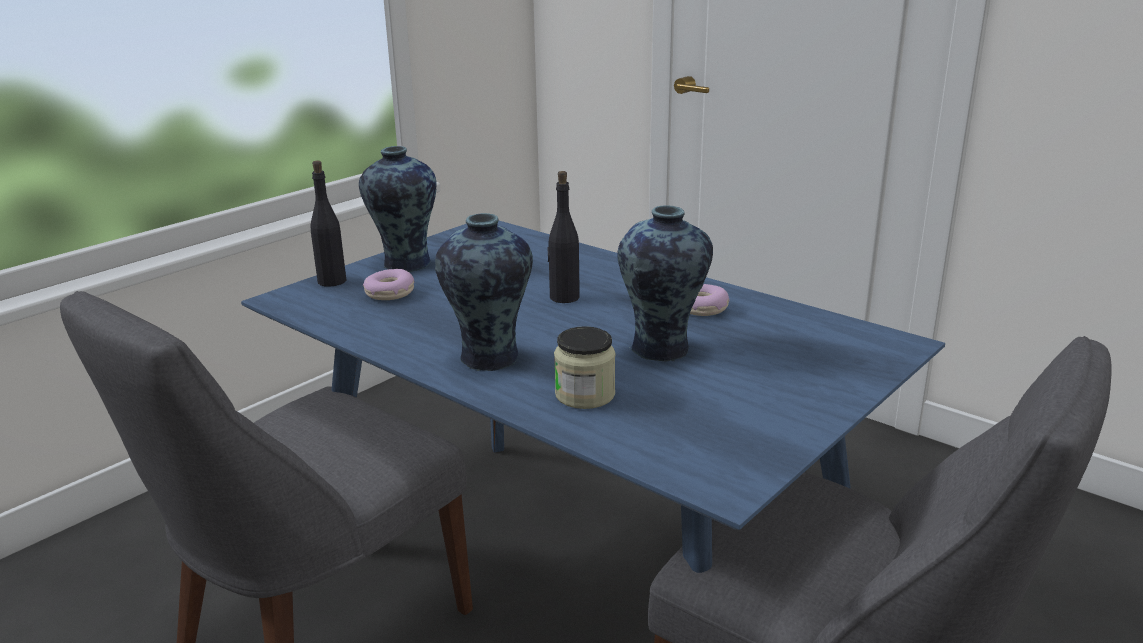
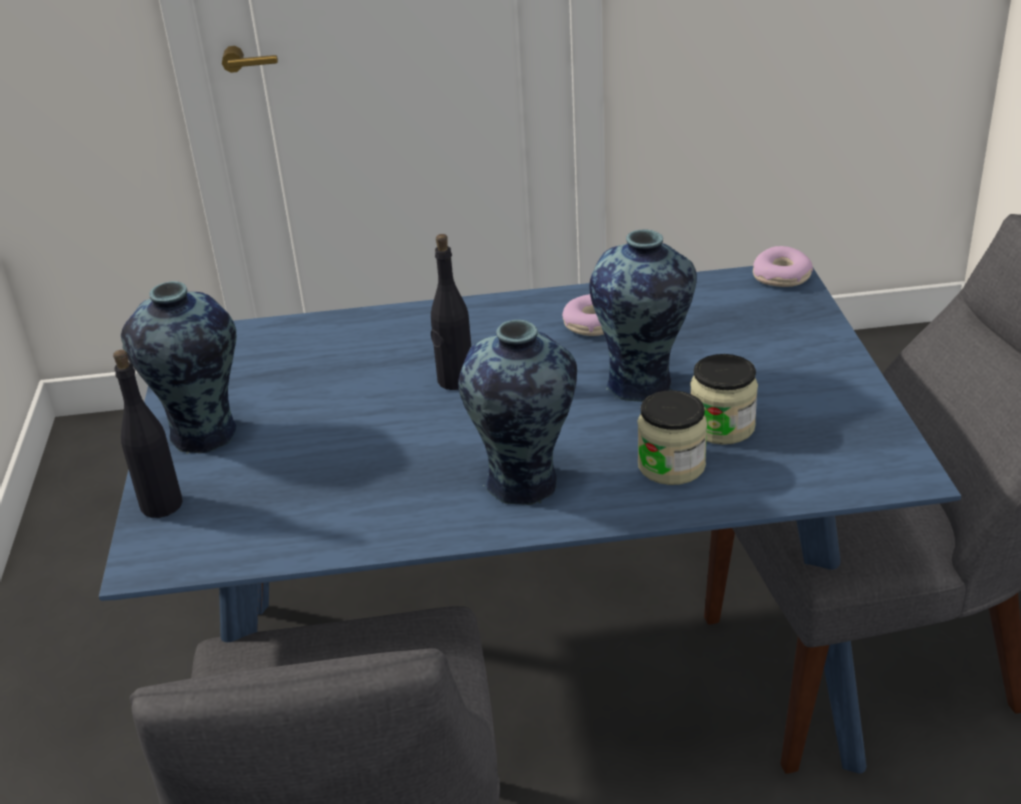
camera: 45 degrees left, 10 degrees up
(389, 293) = (266, 479): donut -> donut (782, 277)
(661, 394) = (722, 426): none -> jar

